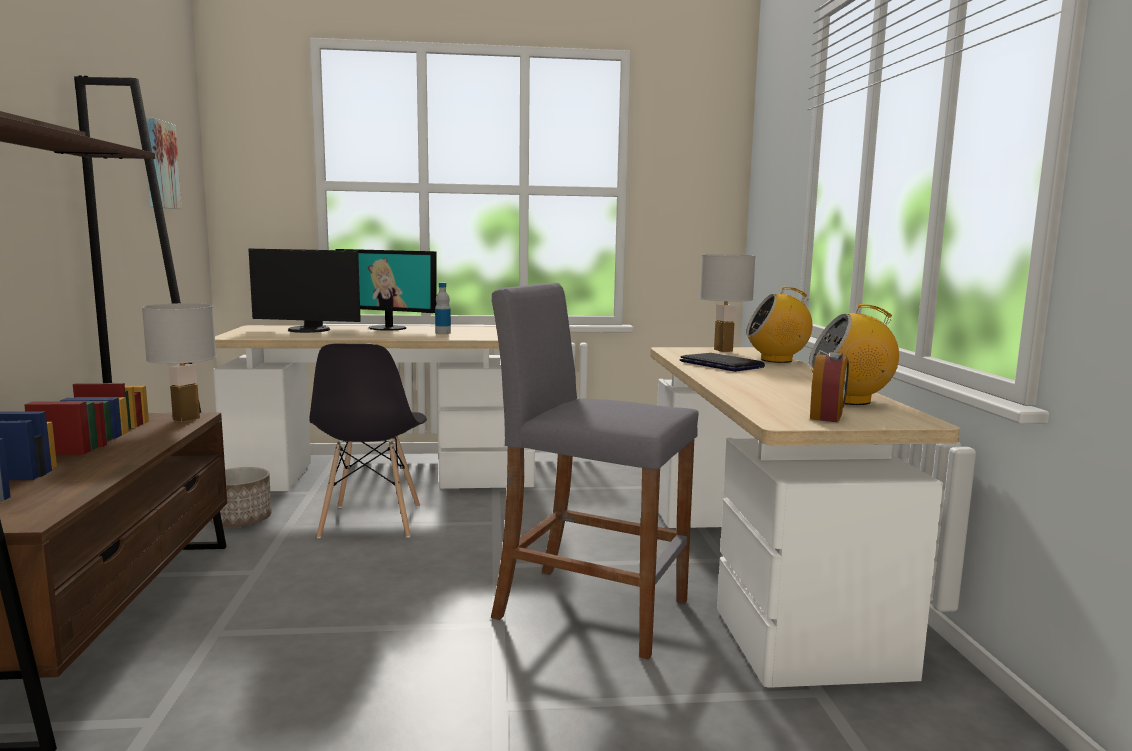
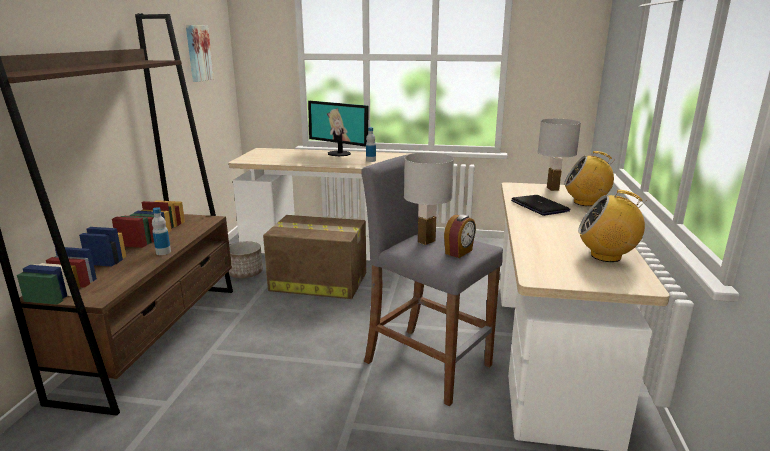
camera: 15 degrees right, 10 degrees up
(129, 457) = (163, 252): none -> bottle
(186, 419) = (205, 221): white table lamp -> white table lamp (426, 241)
(308, 330) = (290, 155): monitor -> none
(371, 522) = (317, 281): grey chair -> cardboard box
(827, 416) = (575, 274): alarm clock -> alarm clock (459, 252)

